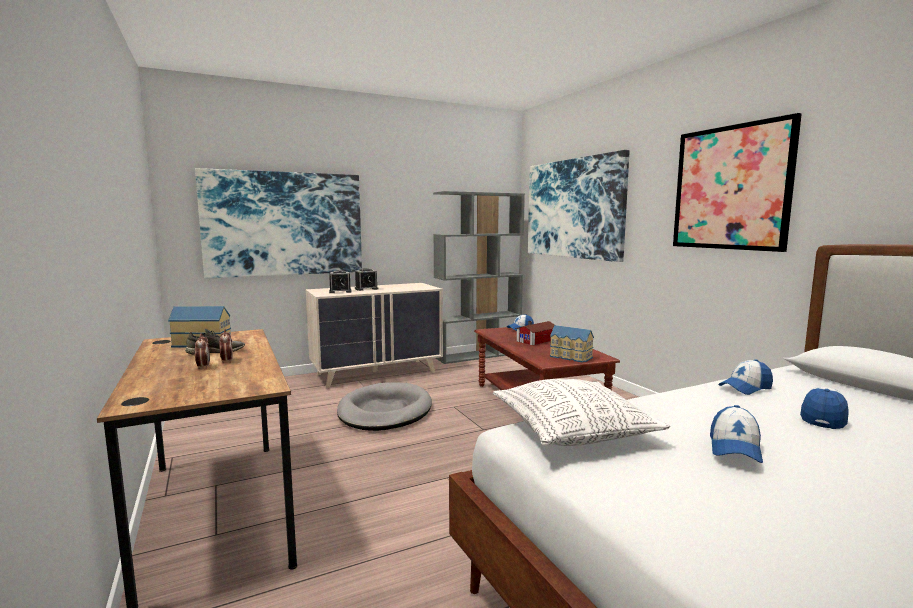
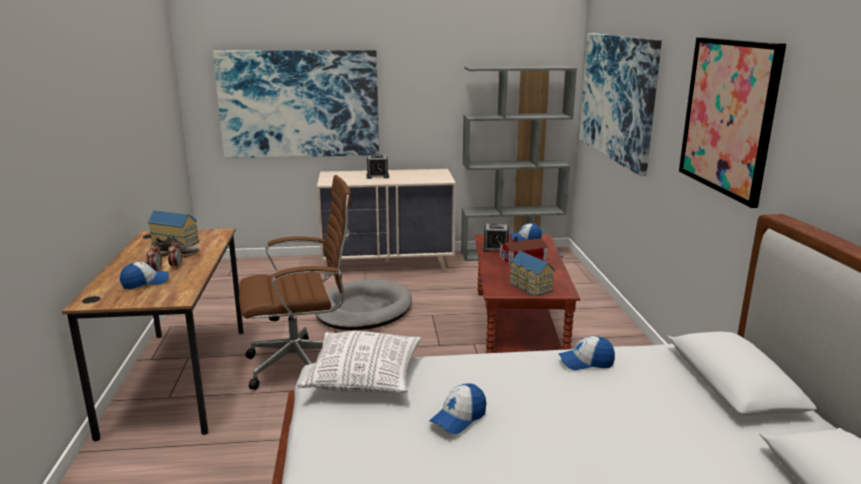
camera: 20 degrees right, 10 degrees up
(340, 291) = (347, 179): alarm clock -> alarm clock (495, 248)
(360, 469) = (302, 365): none -> brown office chair
(824, 417) = (597, 406): cap -> cap (145, 282)

